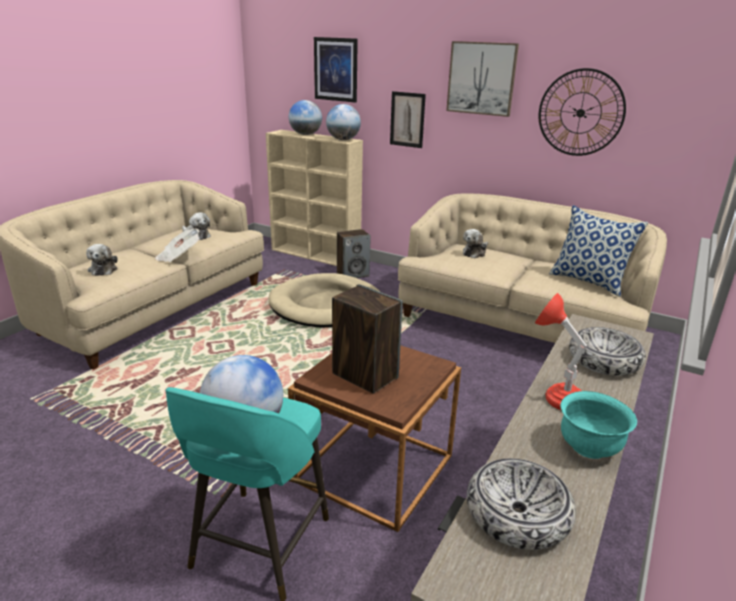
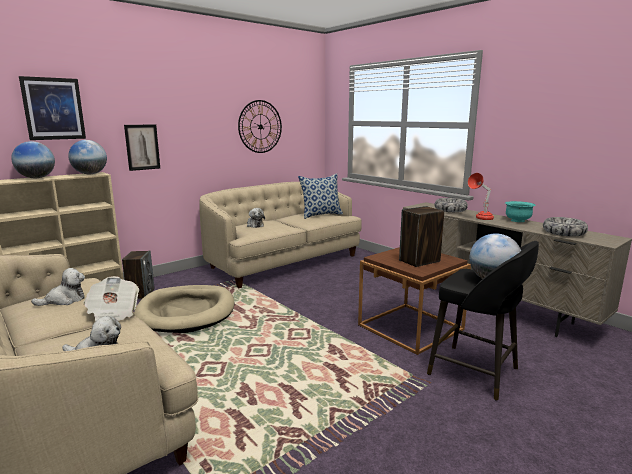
camera: 70 degrees left, 10 degrees down
(258, 545) = (476, 372): turquoise stool -> black stool
(481, 78) = (198, 109): picture -> none

